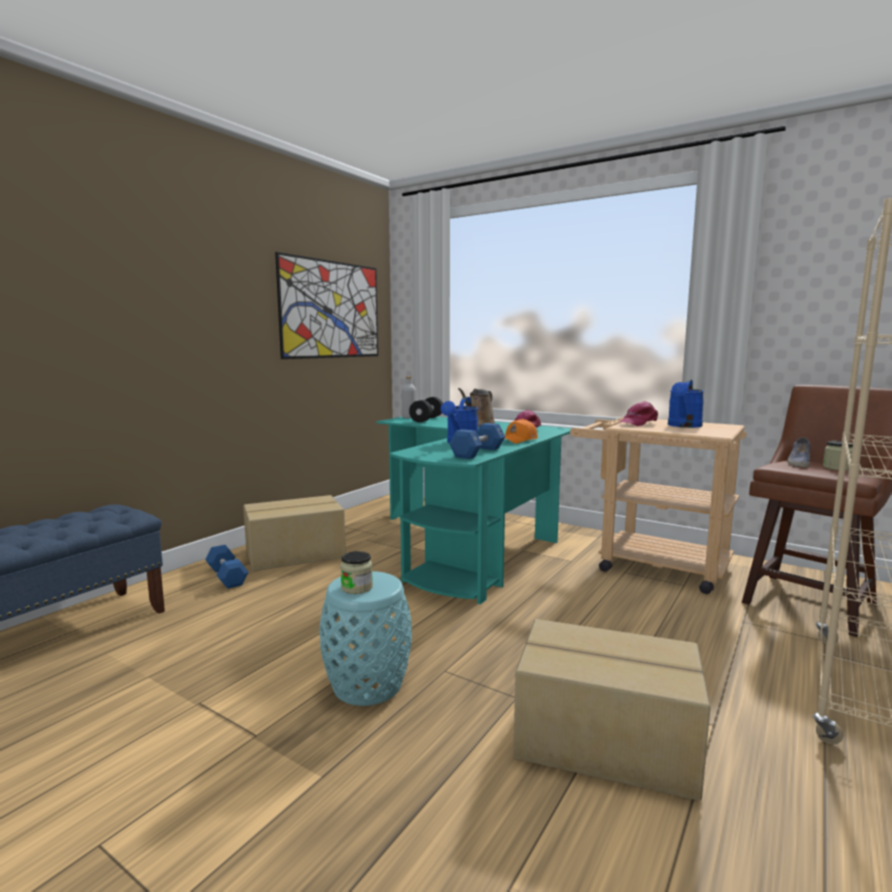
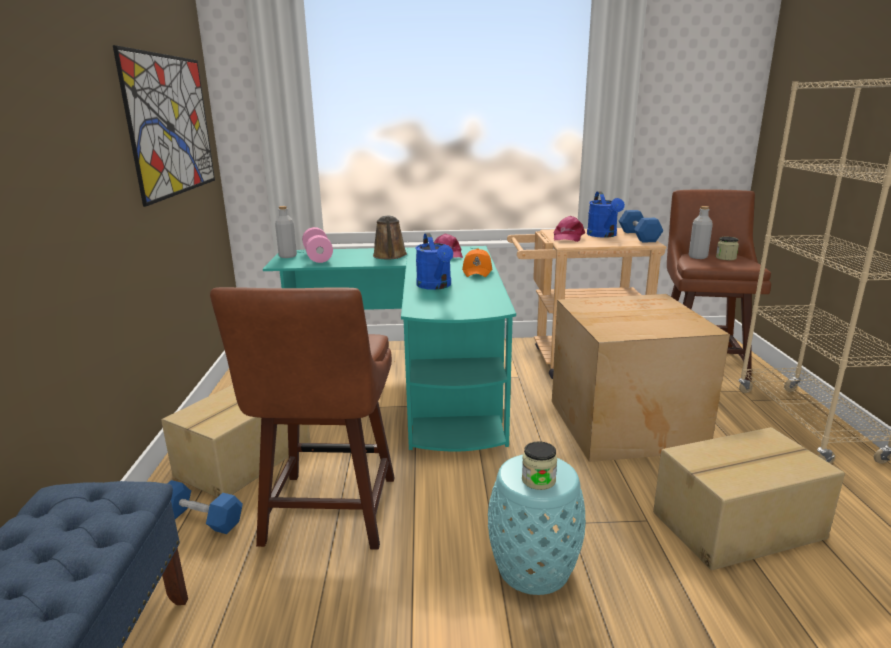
camera: 35 degrees left, 10 degrees up
(294, 599) = (329, 513): none -> brown stool
(427, 419) = (318, 256): black dumbbell -> pink dumbbell
(478, 452) = (482, 296): blue dumbbell -> blue dumbbell (638, 236)
(617, 622) = (622, 423): none -> cardboard box
(798, 462) = (697, 257): shoe -> grey bottle

